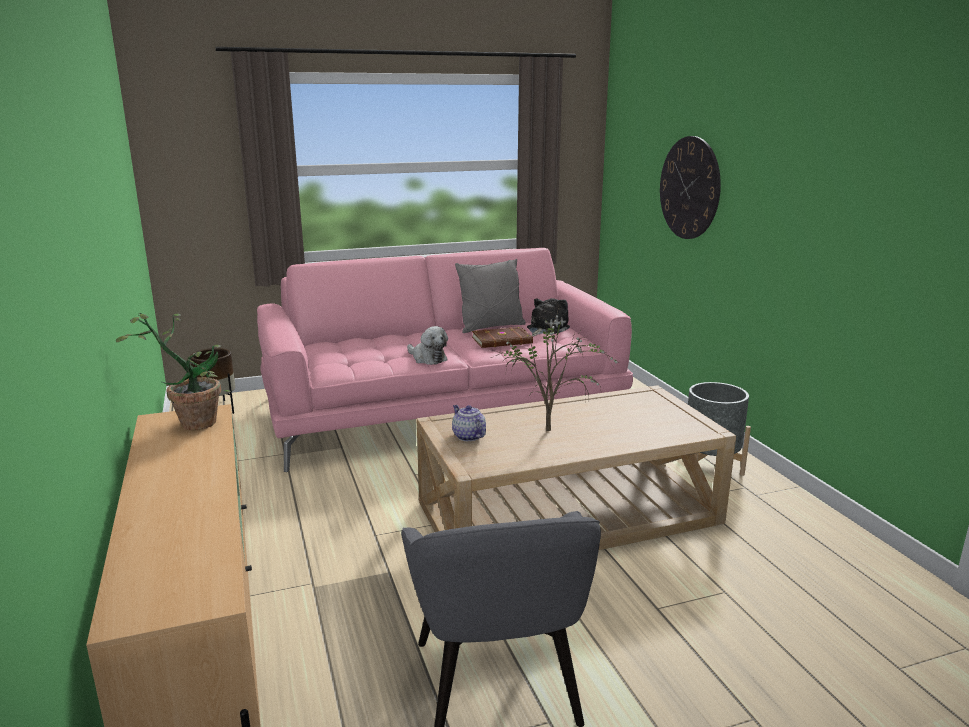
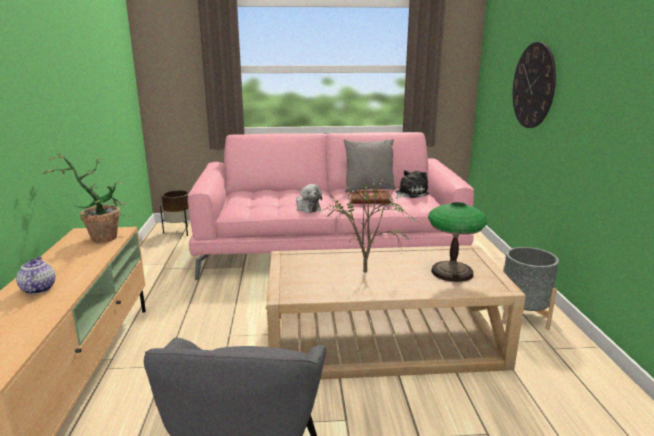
camera: 15 degrees right, 0 degrees up
(468, 436) = (300, 269): teapot -> teapot (38, 289)
(646, 419) = (452, 272): none -> table lamp

